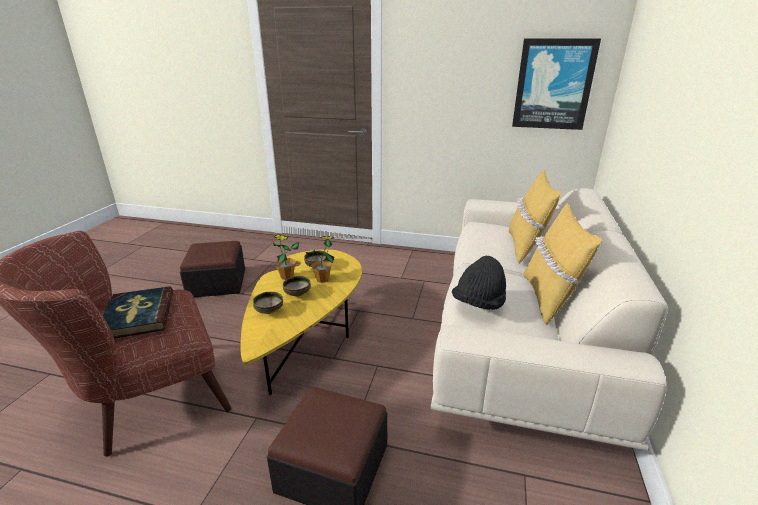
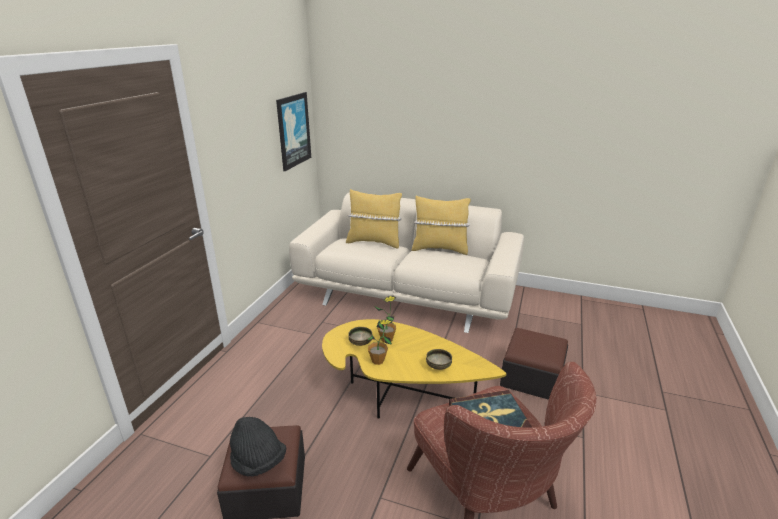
camera: 85 degrees left, 0 degrees up
(298, 294) = (411, 352): bowl -> none
(478, 304) = (455, 266): black hat -> black hat (258, 461)

